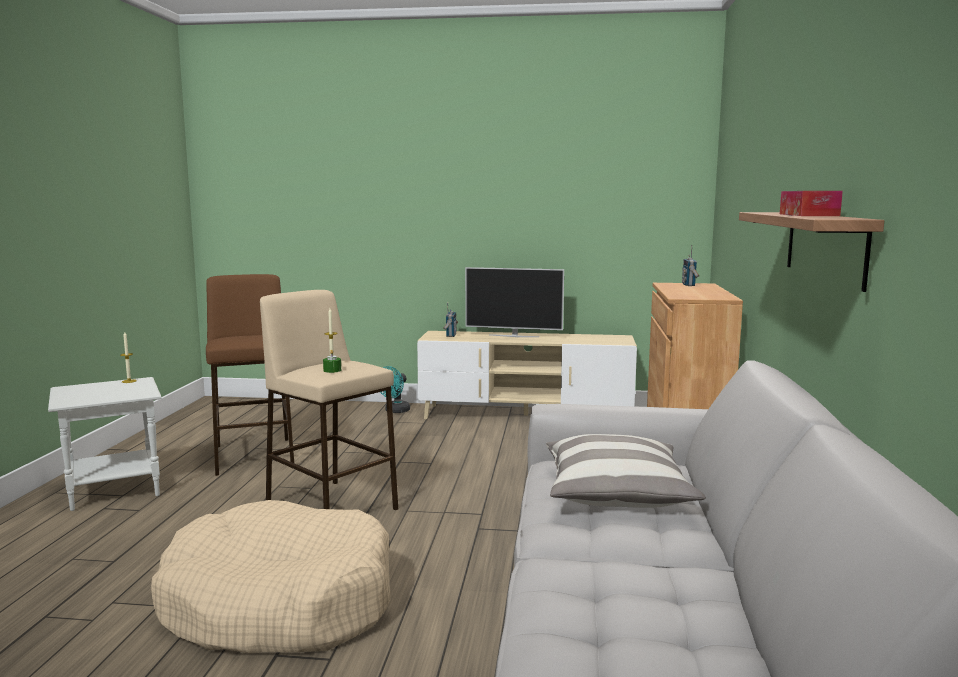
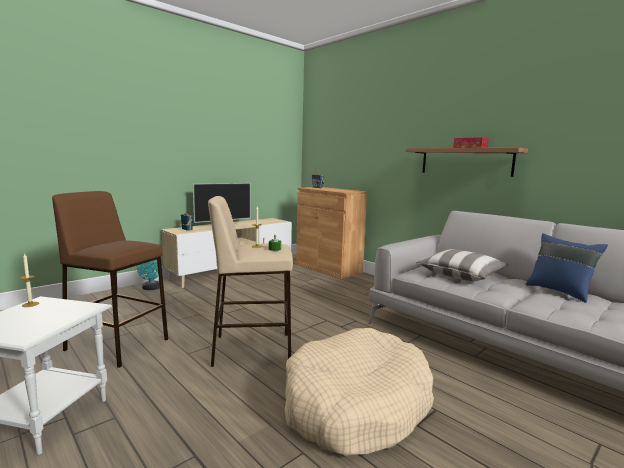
camera: 50 degrees left, 0 degrees up
(704, 583) = (559, 291): none -> blue pillow

